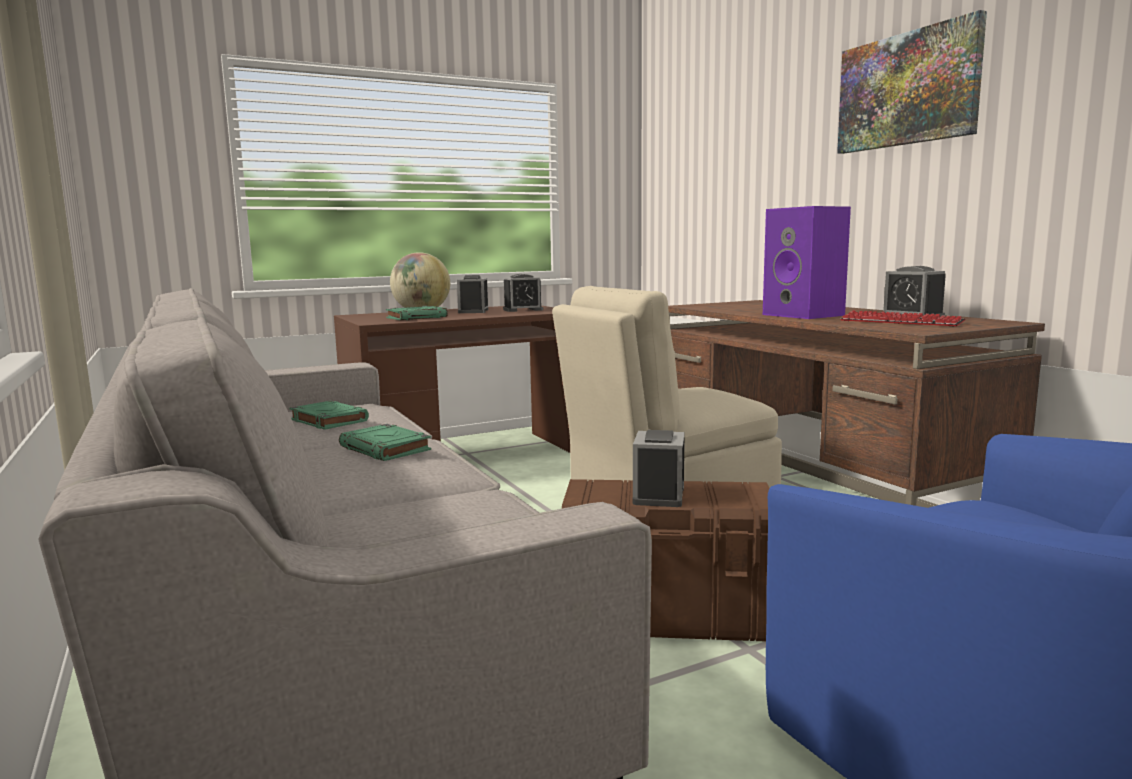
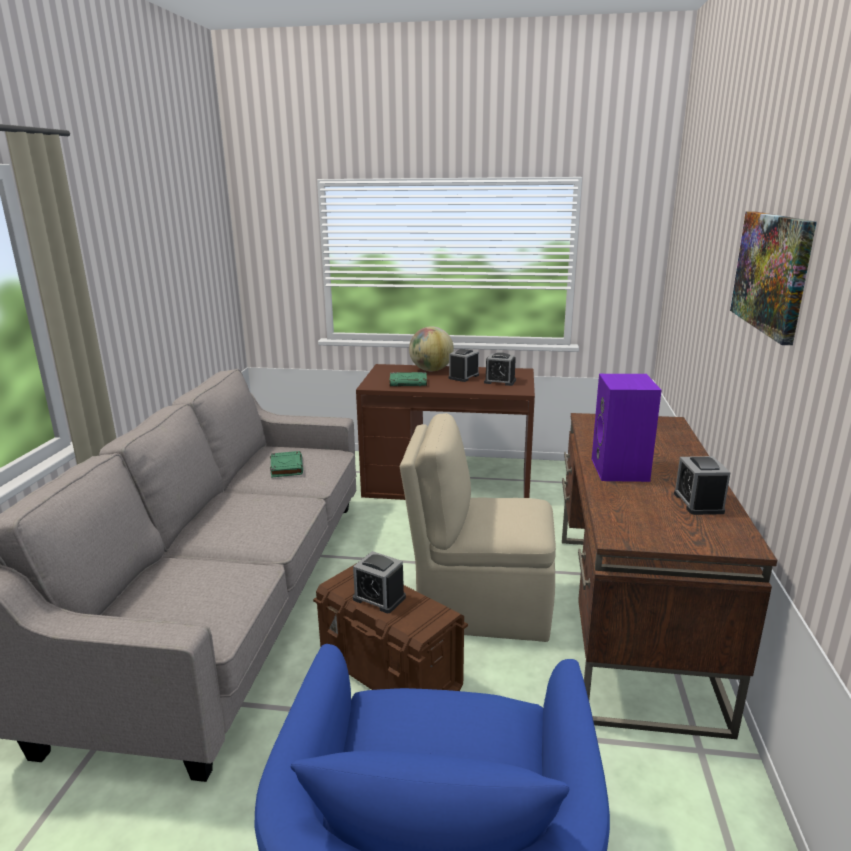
camera: 35 degrees right, 10 degrees up
(386, 449) = (270, 509): green book -> none
(659, 495) = (379, 598): alarm clock -> alarm clock turned 105 degrees counterclockwise
(900, 322) = (651, 513): keyboard -> none

